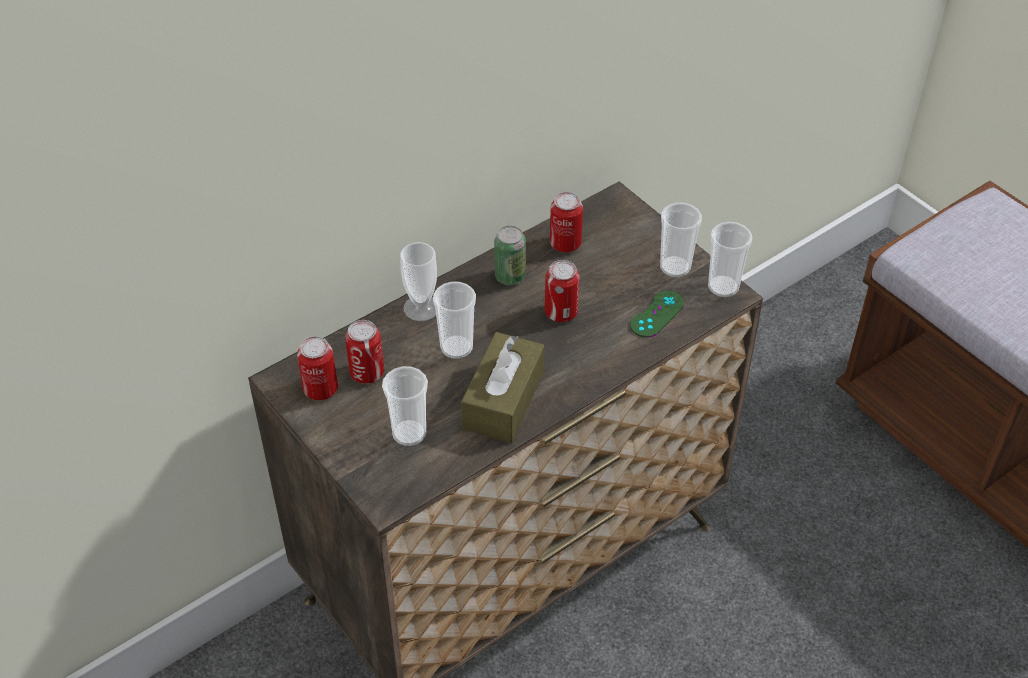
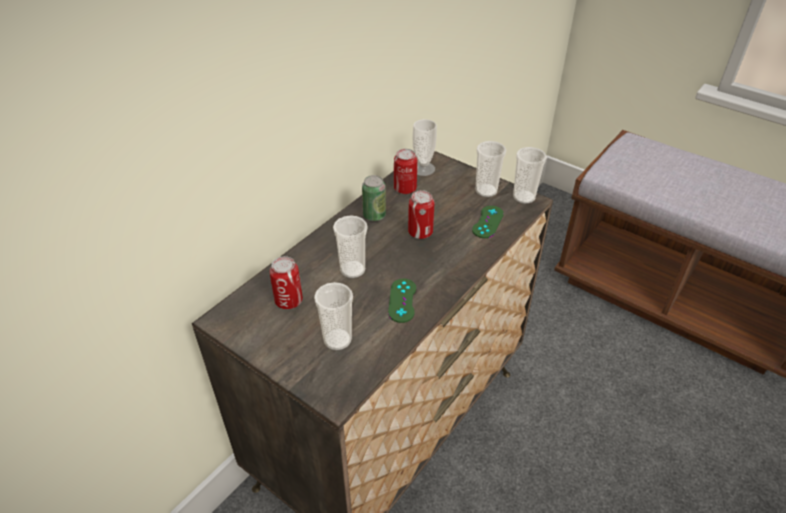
camera: 15 degrees left, 5 degrees down
(320, 389) = (254, 320): can -> none
(421, 308) = (316, 247): cup -> cup (423, 169)
(503, 400) = (402, 300): brown tissue box -> green game controller

